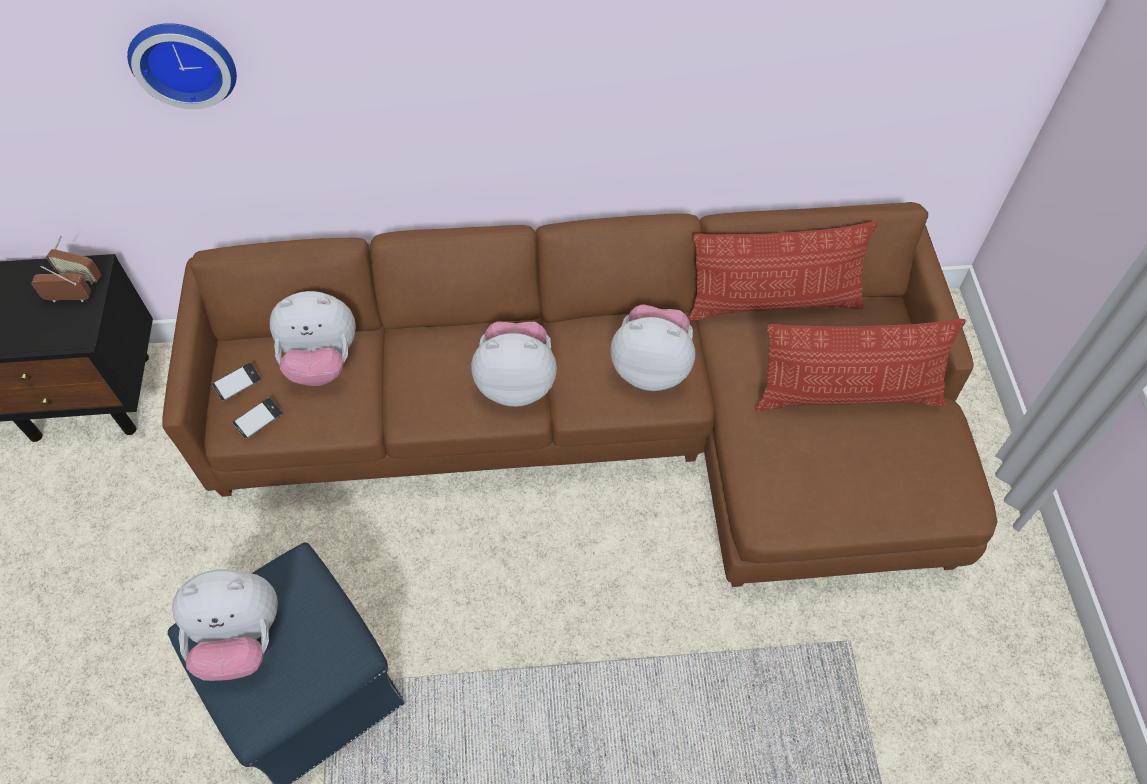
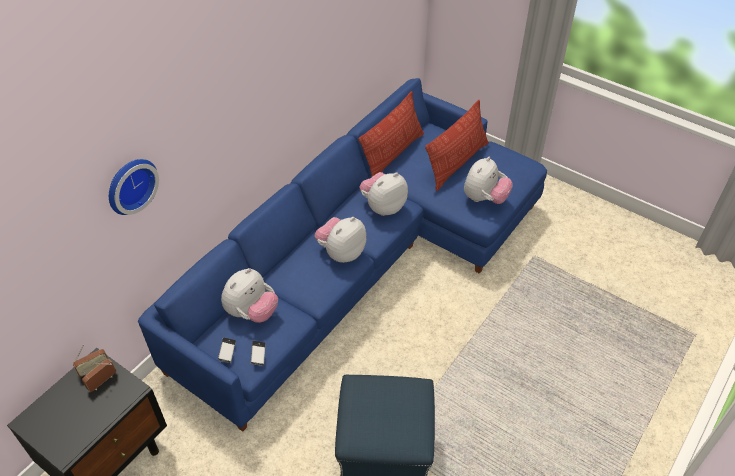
camera: 50 degrees left, 10 degrees down
(240, 638) = (373, 424): plush toy -> plush toy (484, 199)
(611, 420) = (364, 259): brown sofa -> blue sofa

